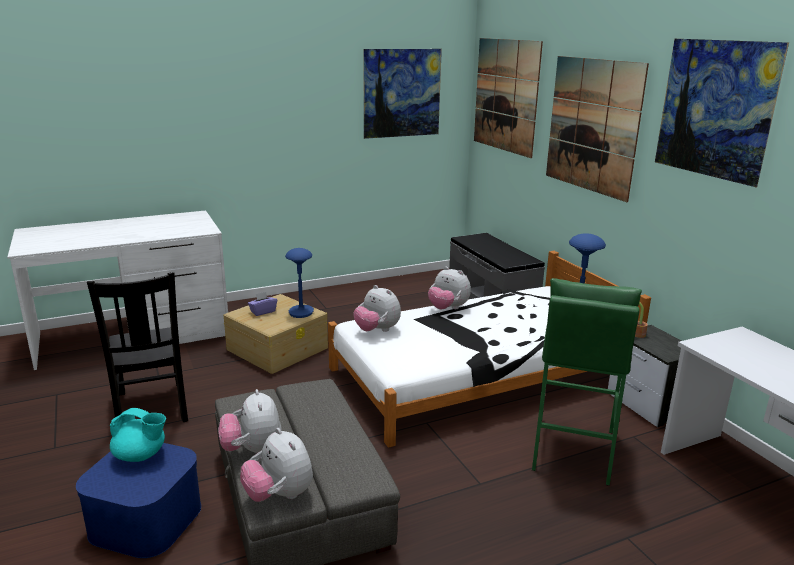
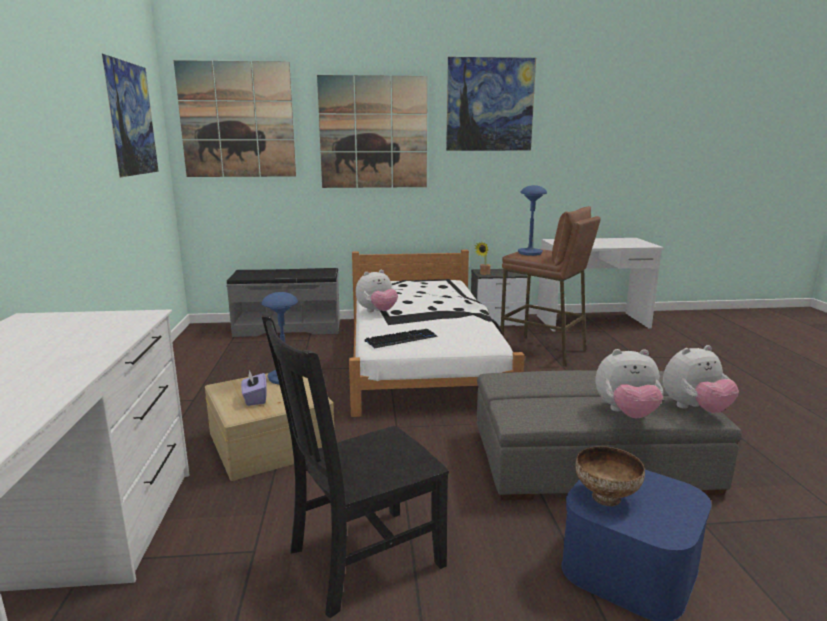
camera: 70 degrees left, 5 degrees down
(141, 455) = (607, 497): turquoise teapot -> bowl
(151, 408) = (361, 559): black chair -> black chair turned 150 degrees clockwise
(377, 330) = (401, 339): plush toy -> keyboard
(572, 450) = (543, 351): green stool -> brown stool

